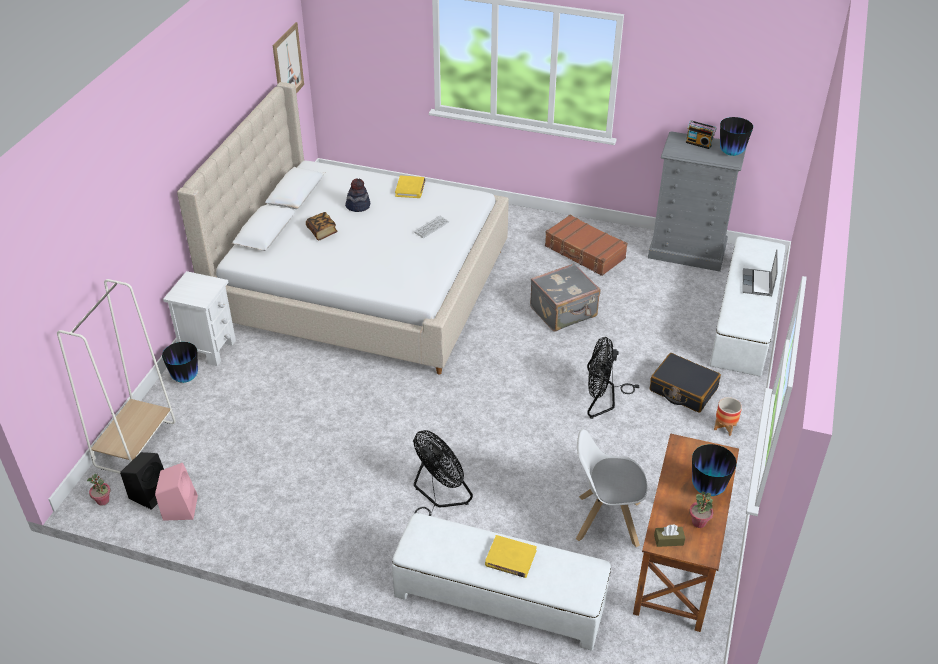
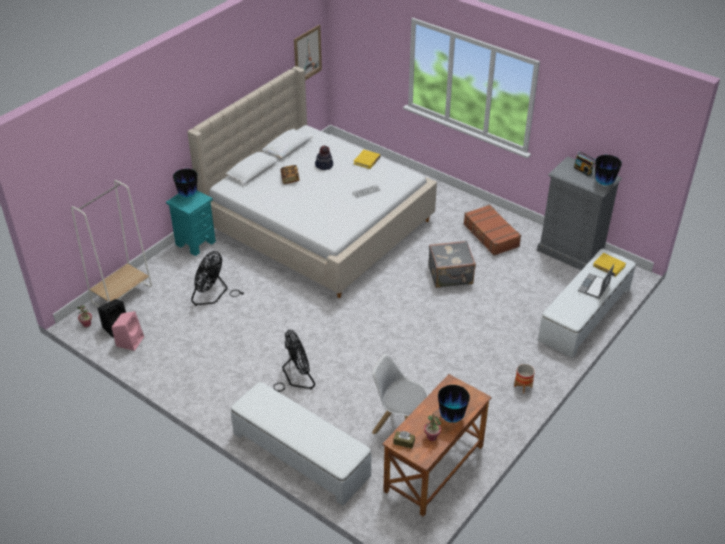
camera: 20 degrees right, 0 degrees up
(185, 378) = (172, 259): vase -> vase (188, 195)
(209, 349) = (196, 243): white nightstand -> turquoise nightstand
(510, 558) = (305, 427): yellow book -> yellow book (608, 266)
(604, 395) = (447, 341): black fan -> black fan (216, 293)
(683, 390) = (507, 352): black suitcase -> none

